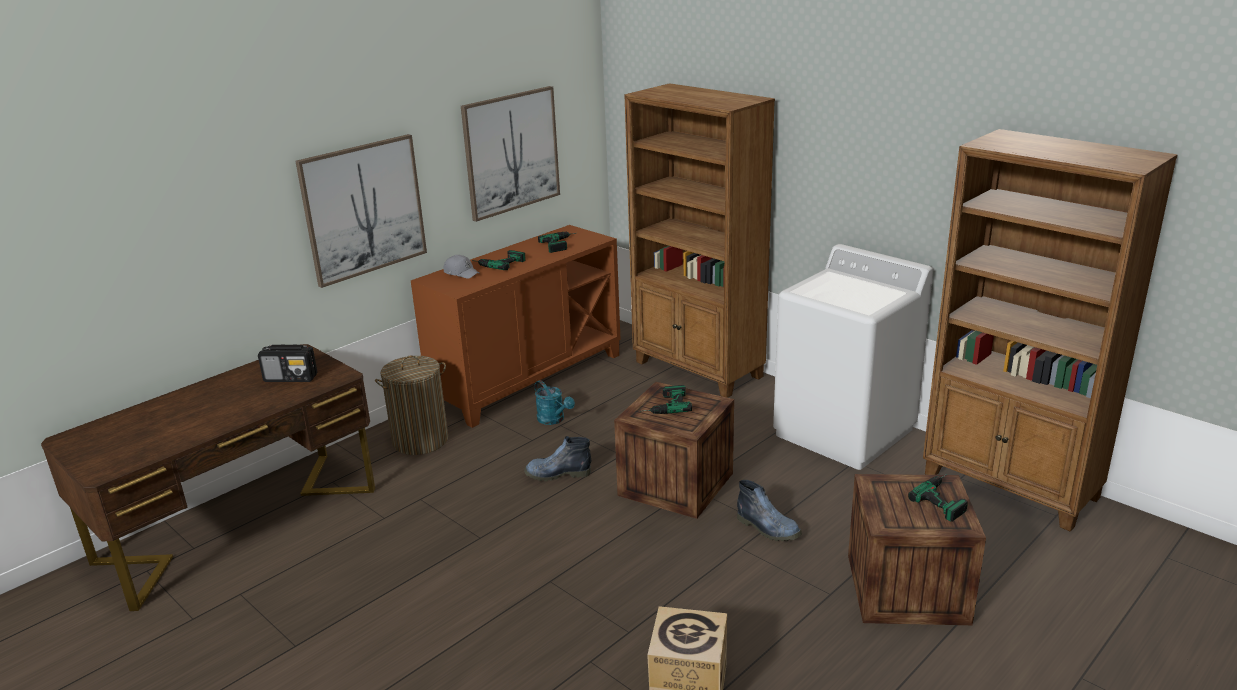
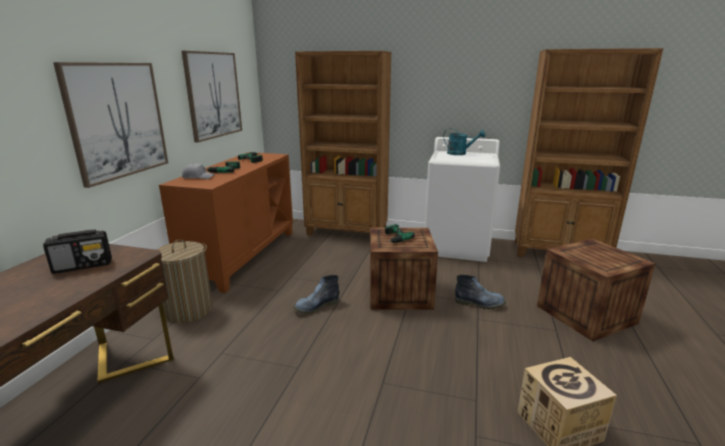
camera: 30 degrees left, 5 degrees down
(554, 420) = (283, 275): turquoise watering can -> turquoise watering can (460, 153)
(945, 498) = (606, 250): power drill -> none

